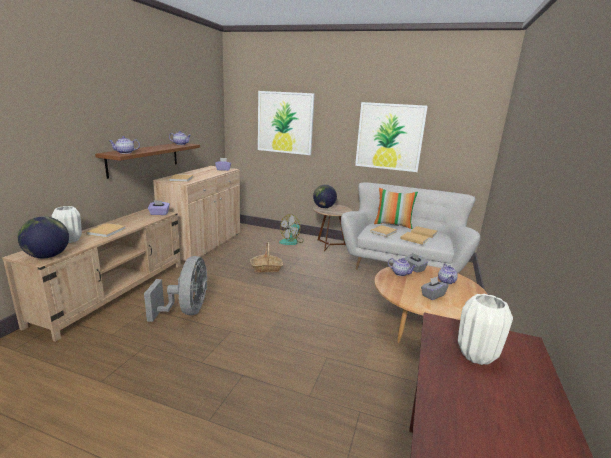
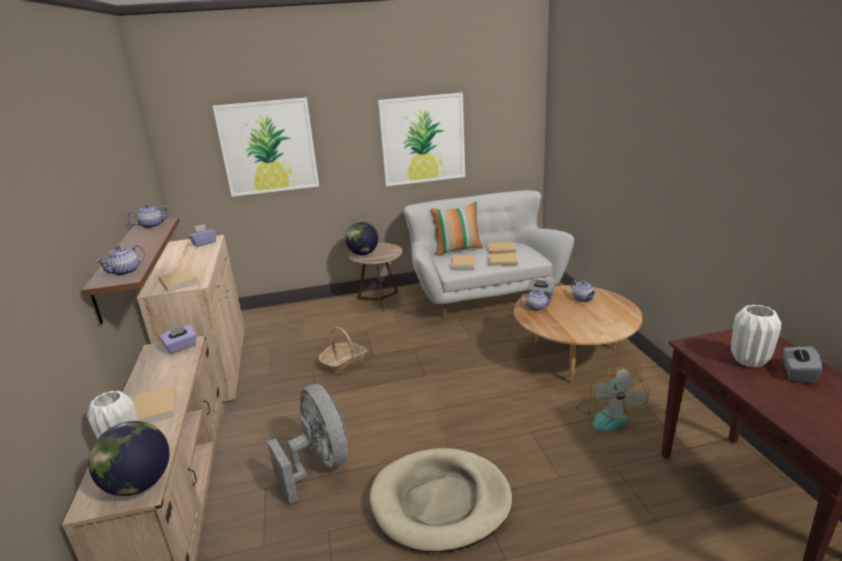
camera: 30 degrees left, 5 degrees up
(218, 365) = (441, 502): none -> beige dog bed
(291, 241) = (329, 313): fan -> fan (608, 415)
(432, 295) = (590, 319): grey tissue box -> grey tissue box (797, 373)

